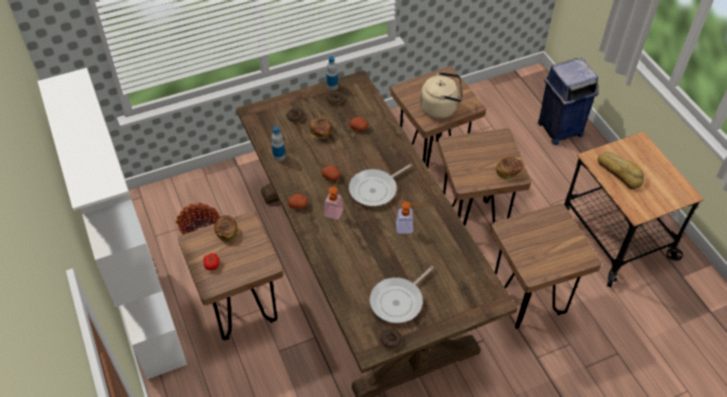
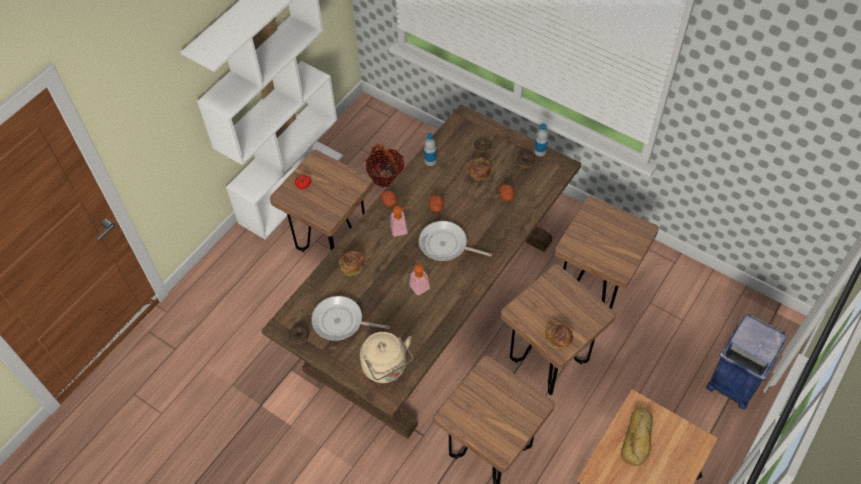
camera: 60 degrees right, 5 degrees up
(227, 232) = (339, 175): bread -> bread (352, 266)
(441, 108) = (595, 247): beige kettle -> beige kettle (386, 368)

